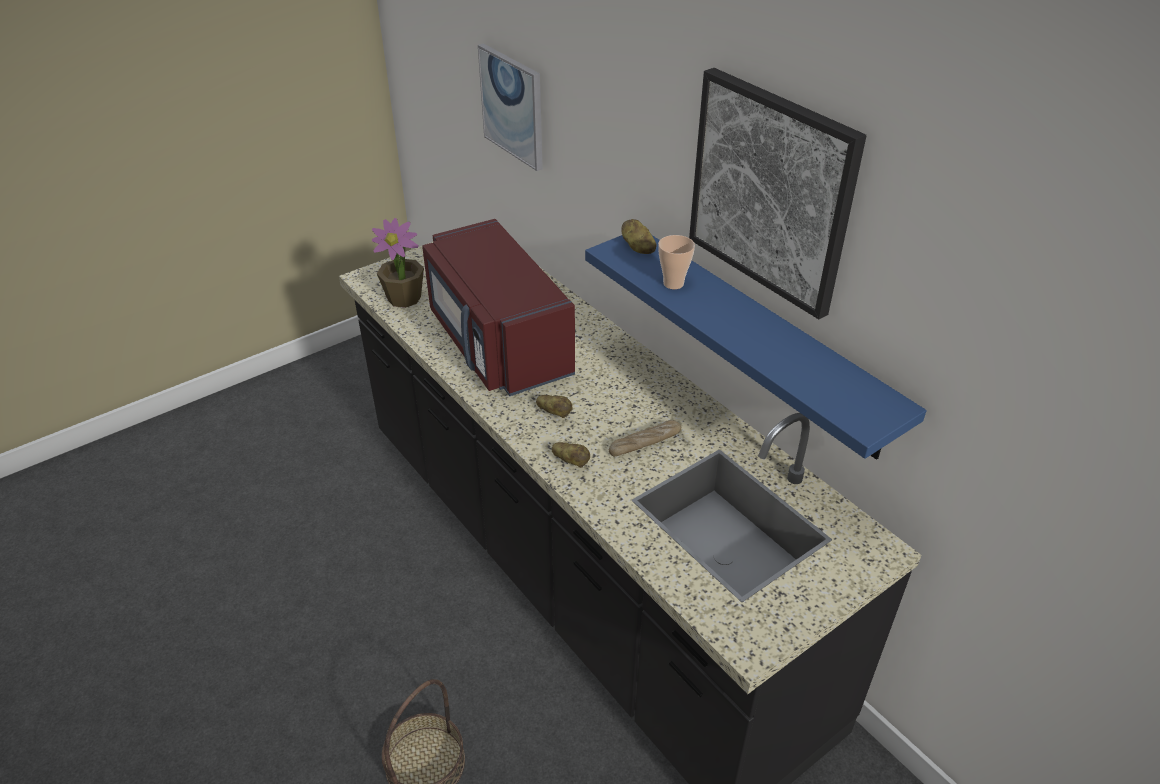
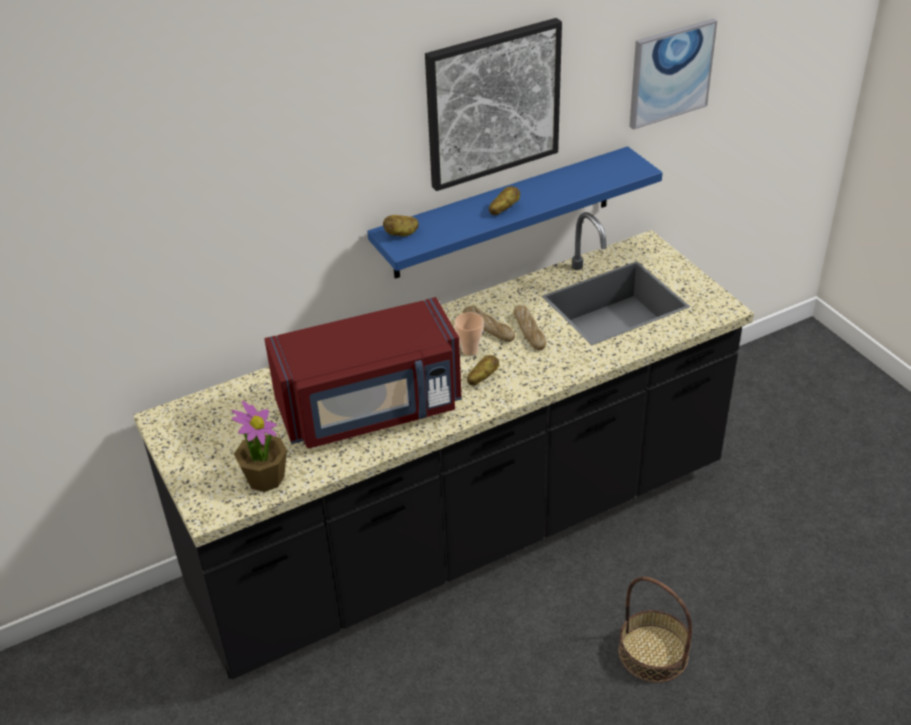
camera: 80 degrees left, 0 degrees up
(513, 106) = (160, 254): picture -> picture (670, 73)
(571, 461) = (545, 372): potato -> potato (503, 209)
(643, 410) = (488, 328): none -> bread
(673, 283) = (462, 222): cup -> cup (470, 350)

